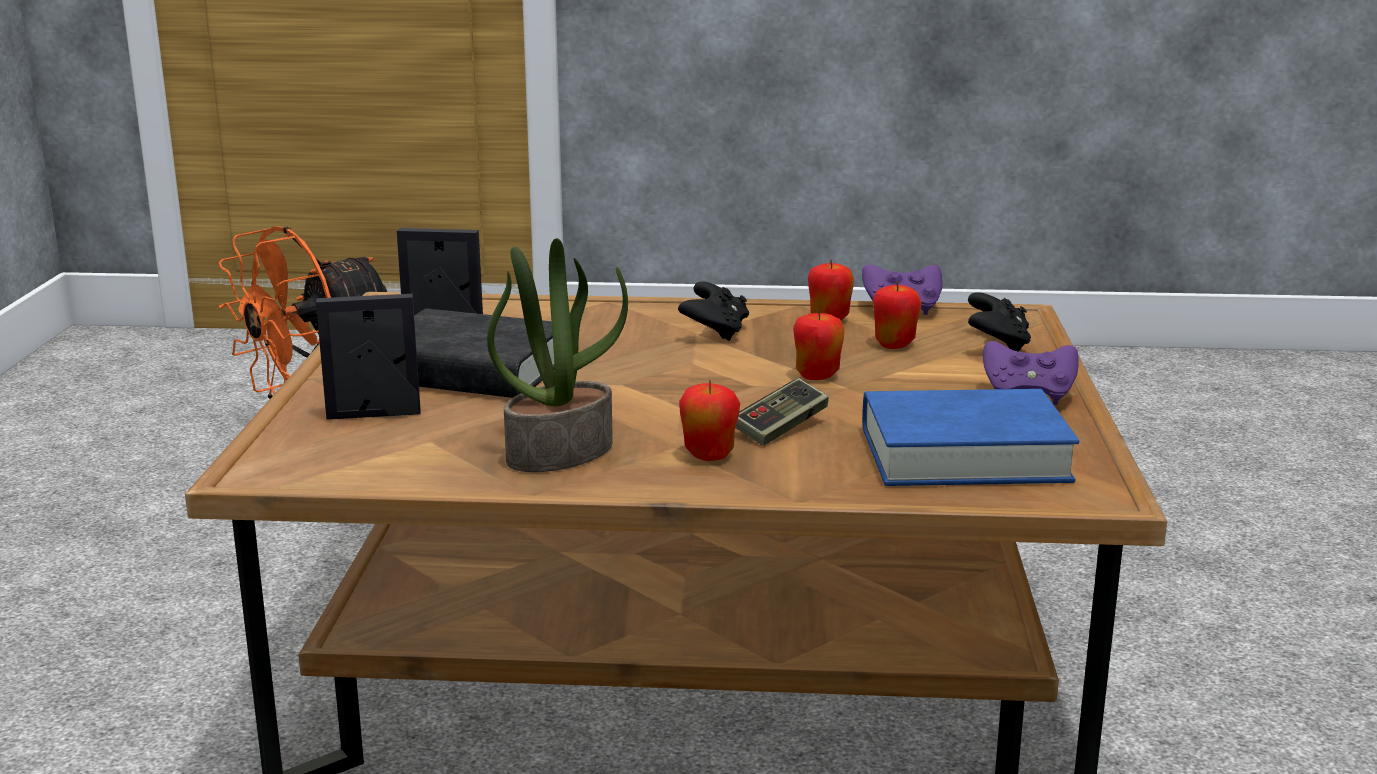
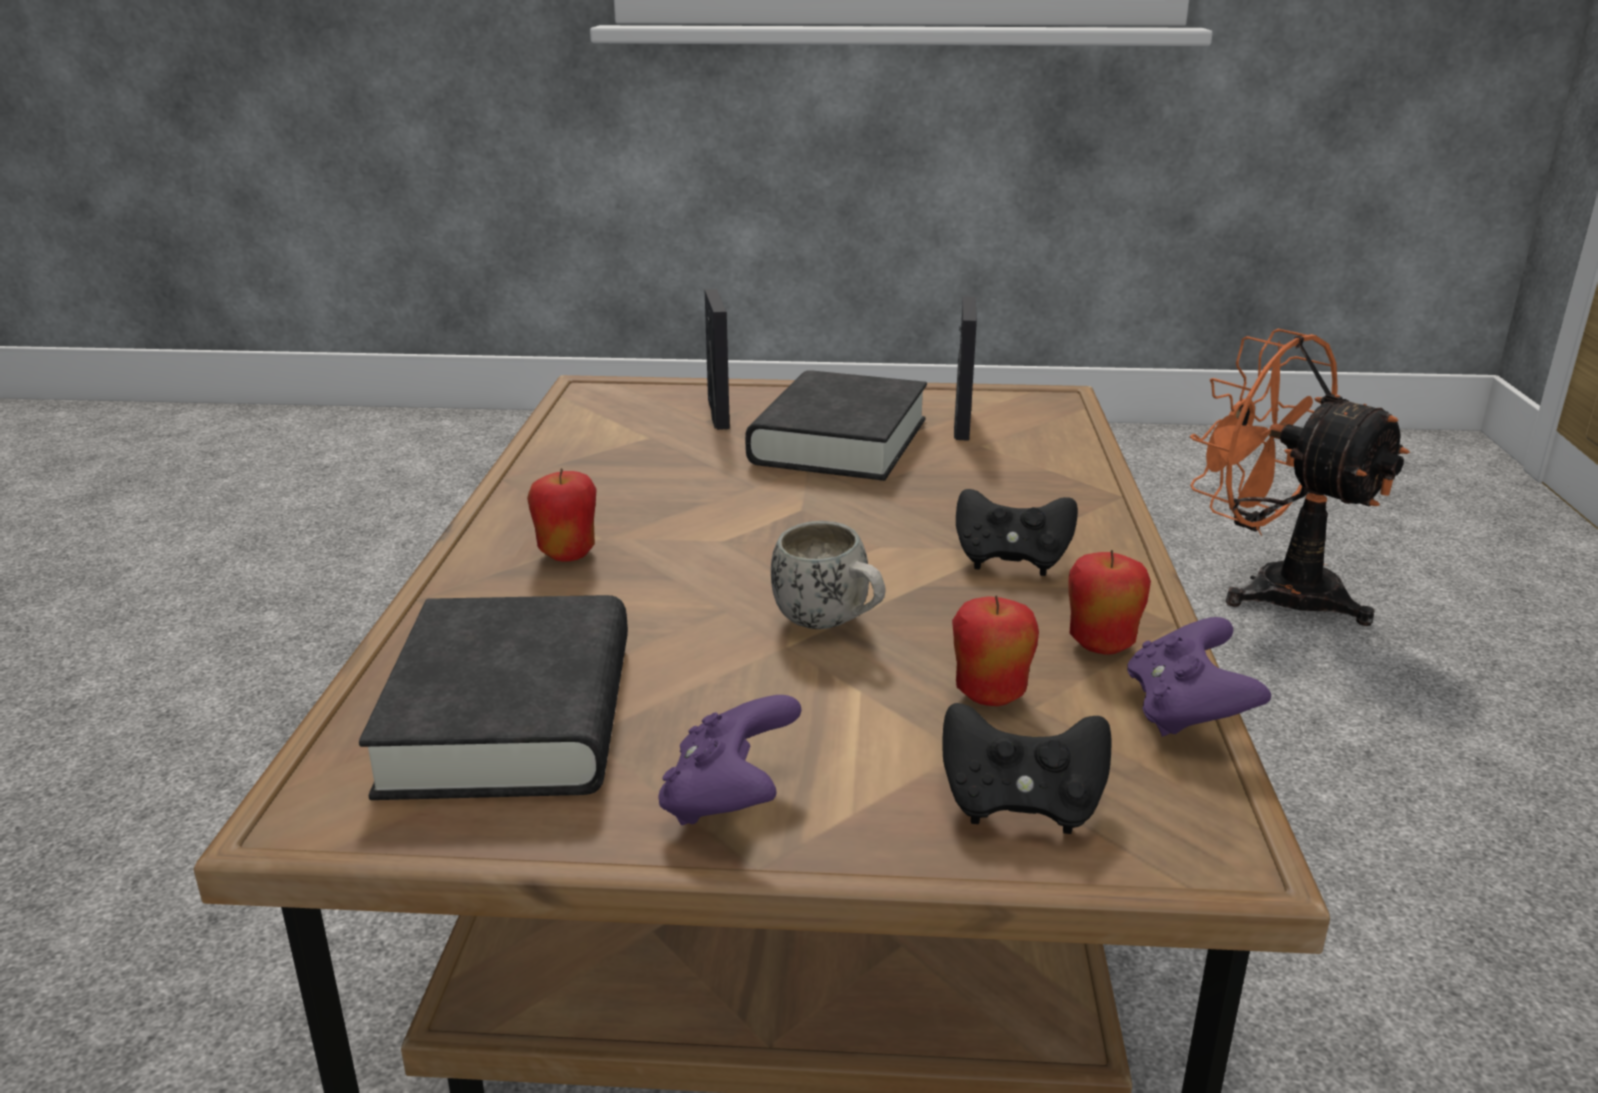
camera: 90 degrees right, 5 degrees up
(560, 452) = (602, 486): potted plant -> none
(781, 428) = (640, 594): game controller -> none
(817, 376) = (832, 624): apple -> white mug
(963, 454) = (511, 716): blue book -> black book

